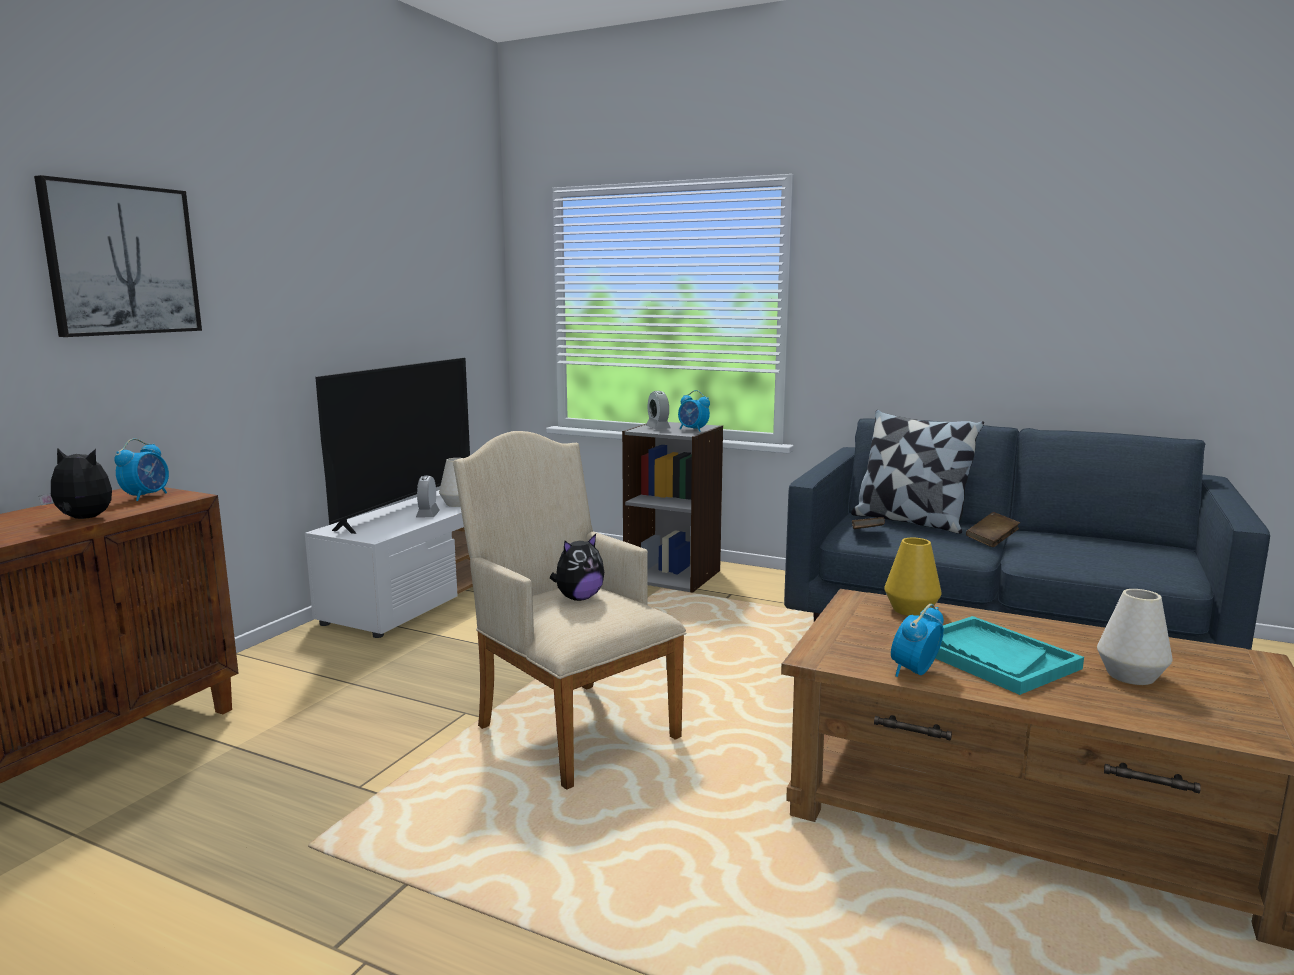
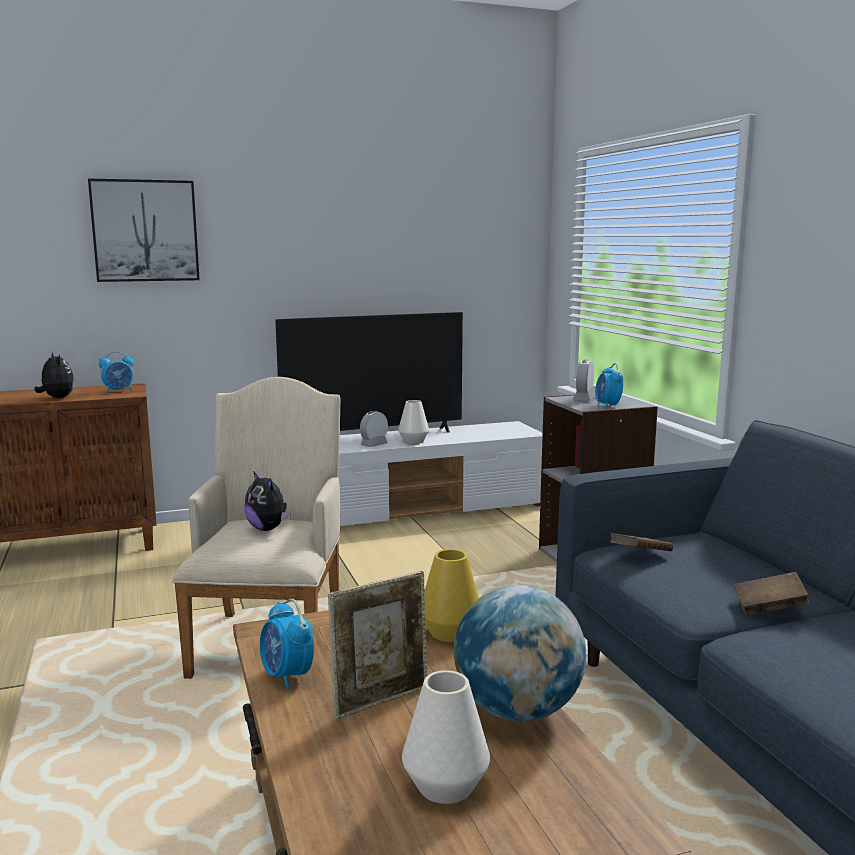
camera: 45 degrees right, 0 degrees up
(578, 598) = (268, 529): plush toy -> plush toy turned 45 degrees clockwise
(910, 521) = (735, 558): pillow -> none
(914, 672) = (287, 676): alarm clock -> alarm clock turned 120 degrees counterclockwise
(992, 657) = (381, 700): turquoise tray -> picture frame
(1052, 630) = (517, 710): none -> globe

